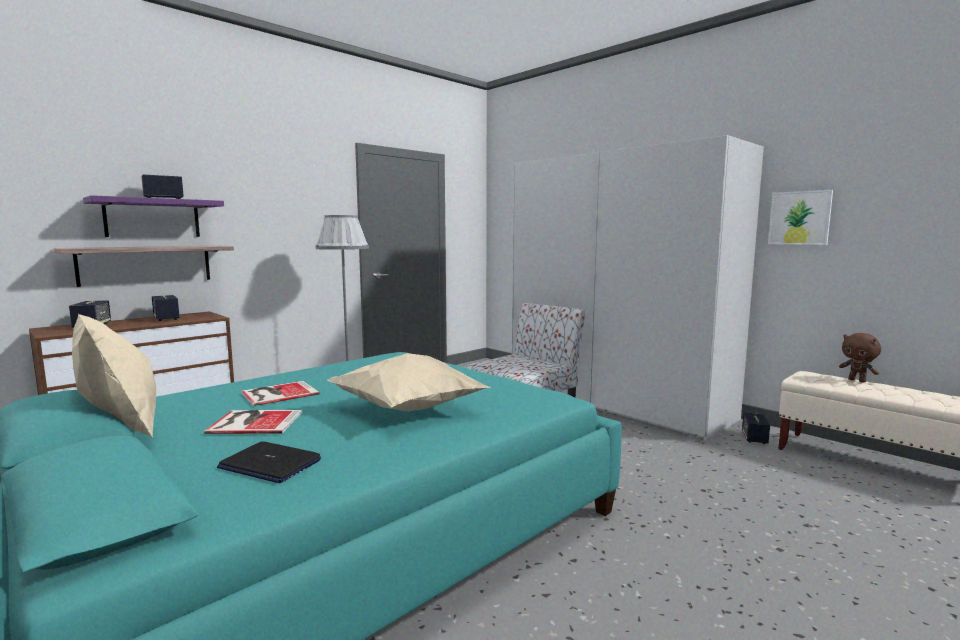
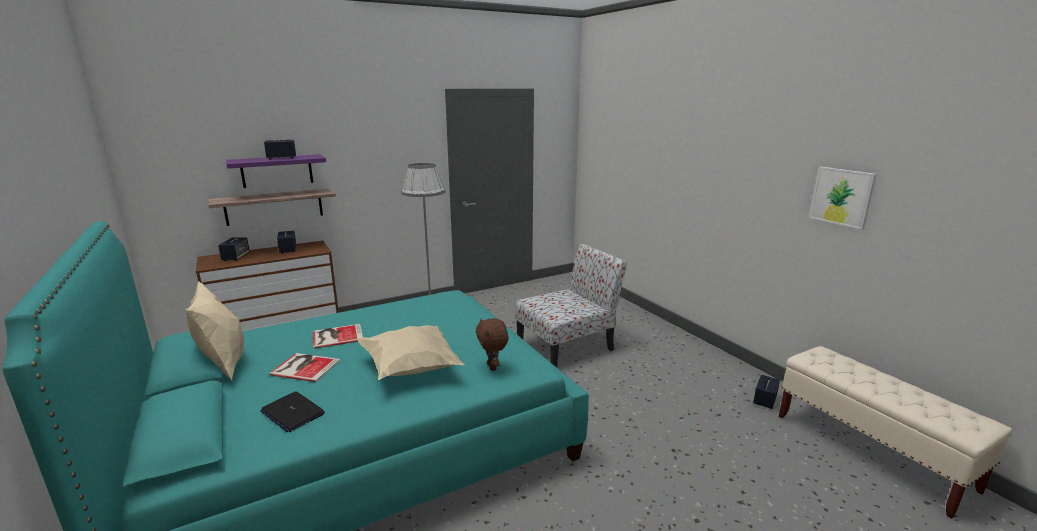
camera: 15 degrees right, 10 degrees up
(614, 401) = (659, 338): white wardrobe -> none
(857, 380) = (866, 368): brown plush toy -> brown plush toy (493, 367)

